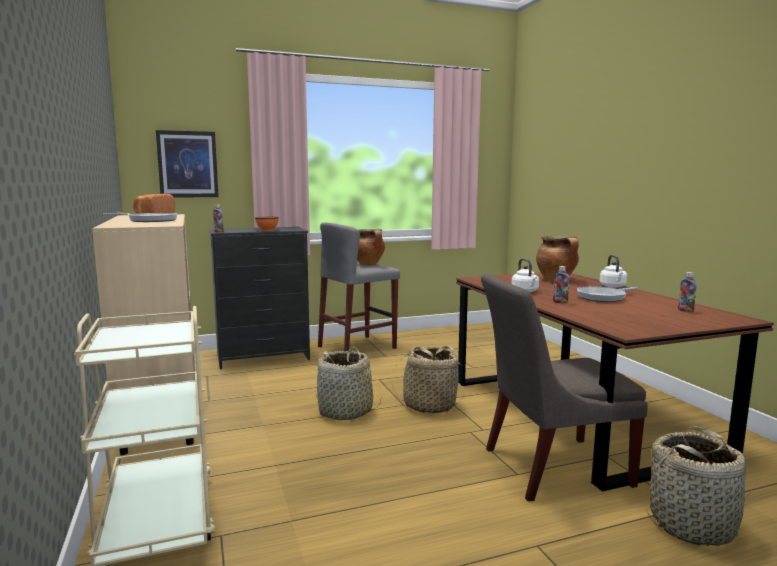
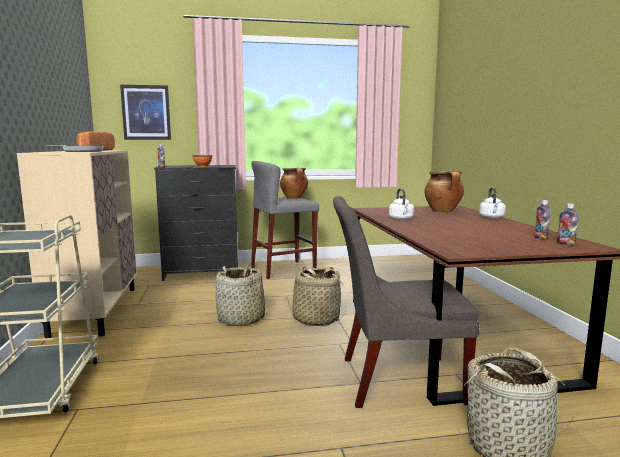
camera: 10 degrees right, 0 degrees up
(560, 302) = (423, 228): bottle -> bottle (566, 244)
(603, 297) = (470, 225): frying pan -> none

